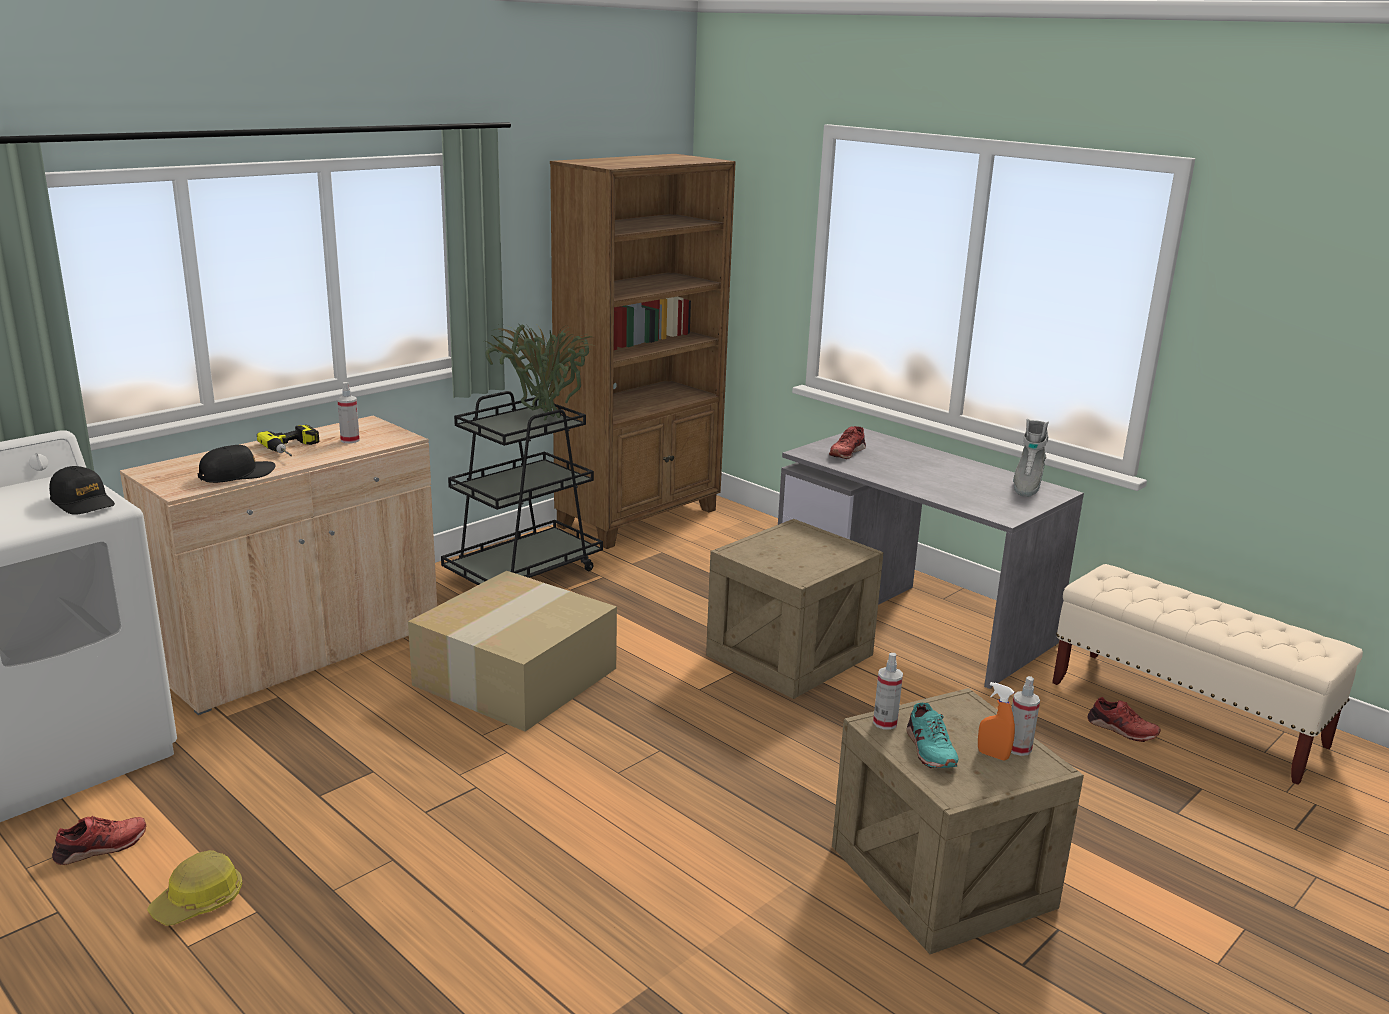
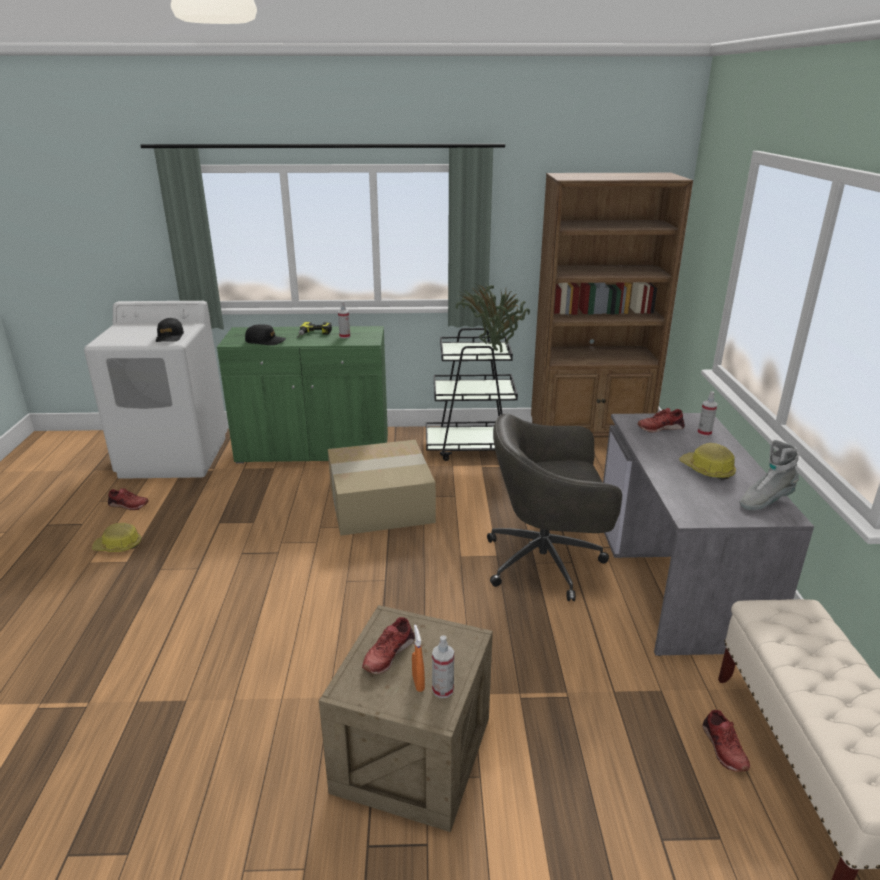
camera: 45 degrees right, 5 degrees up
(302, 651) = (314, 450): beige cabinet -> green cabinet
(789, 655) = (547, 562): crate -> grey office chair
(885, 723) = (394, 621): spray bottle -> spray bottle (704, 433)
(929, 749) = (388, 653): turquoise shoe -> red shoe
(947, 476) = (707, 470): none -> hard hat

